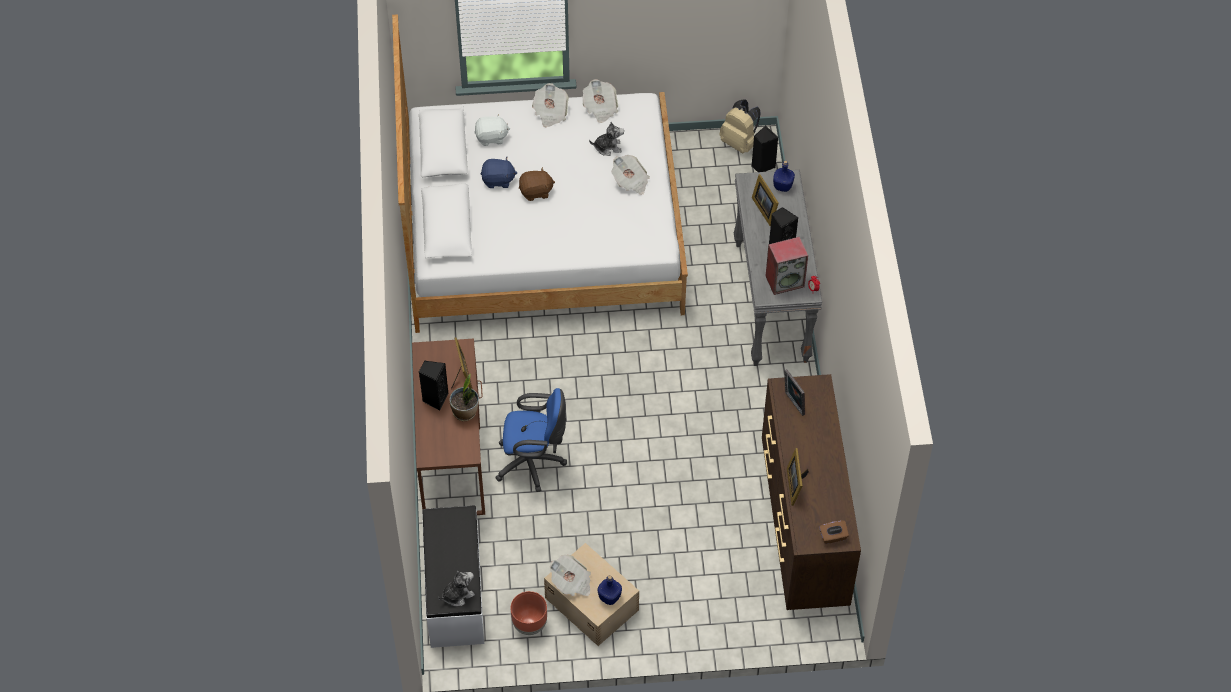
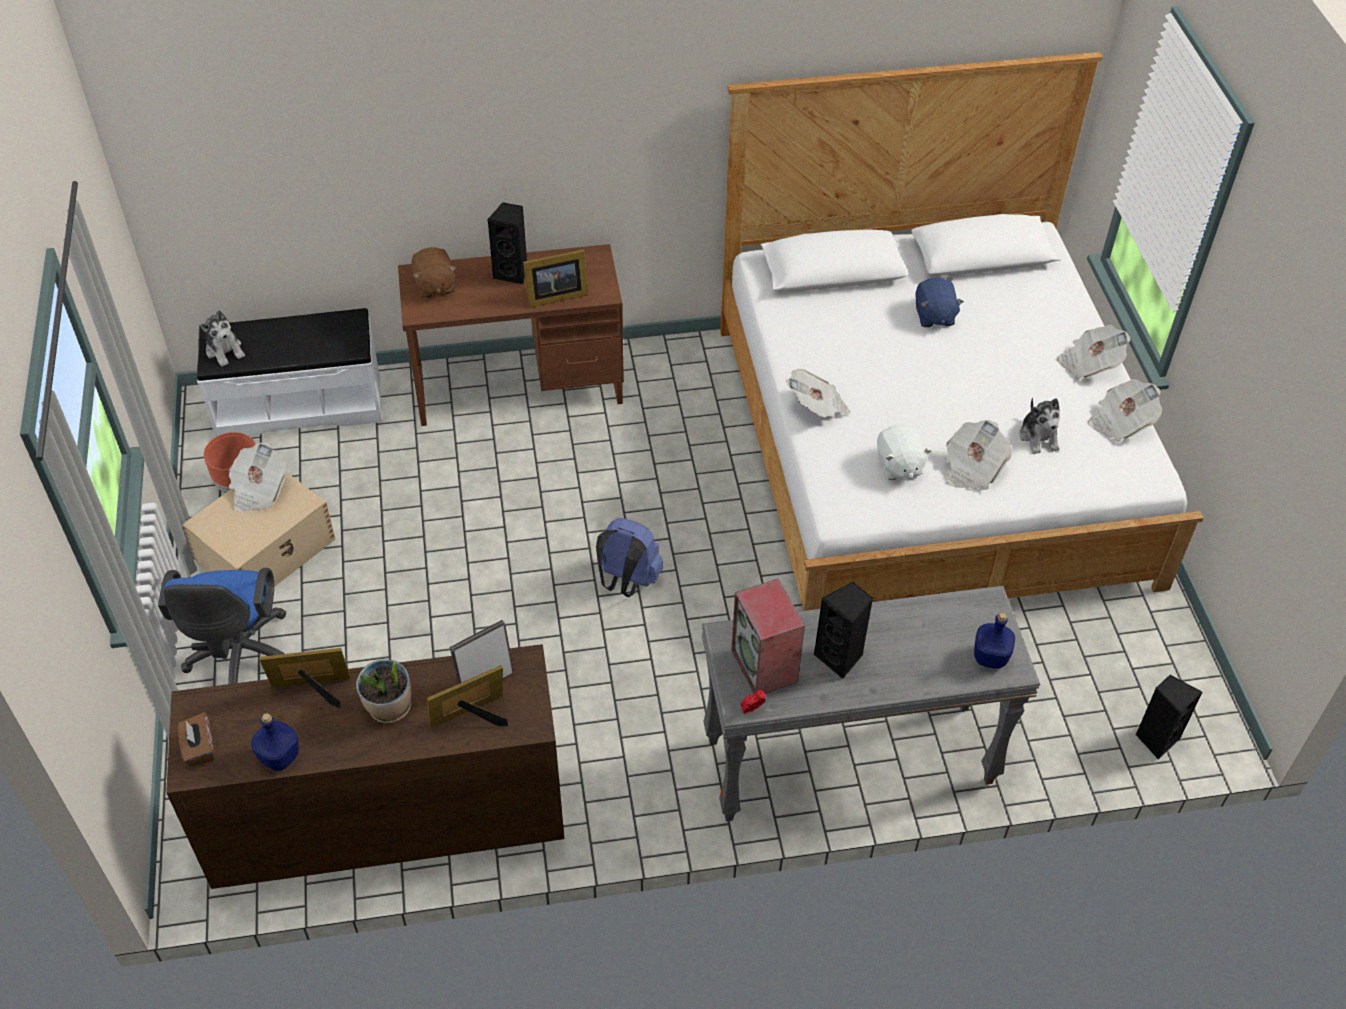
camera: 85 degrees right, 5 degrees down
(465, 412) = (489, 304): potted plant -> potted plant (389, 708)
(491, 137) = (1016, 303): white plush toy -> white plush toy (898, 465)
(533, 463) = (507, 470): blue office chair -> blue office chair (240, 660)
(536, 192) = (920, 357): brown plush toy -> brown plush toy (434, 286)
(573, 248) = (817, 407): none -> newspaper
(610, 597) = (228, 535): blue bottle -> blue bottle (279, 758)
(635, 399) = (627, 581): none -> blue backpack
(740, 142) = (1198, 702): beige backpack -> none
(765, 209) = (929, 632): picture frame -> picture frame (473, 717)

